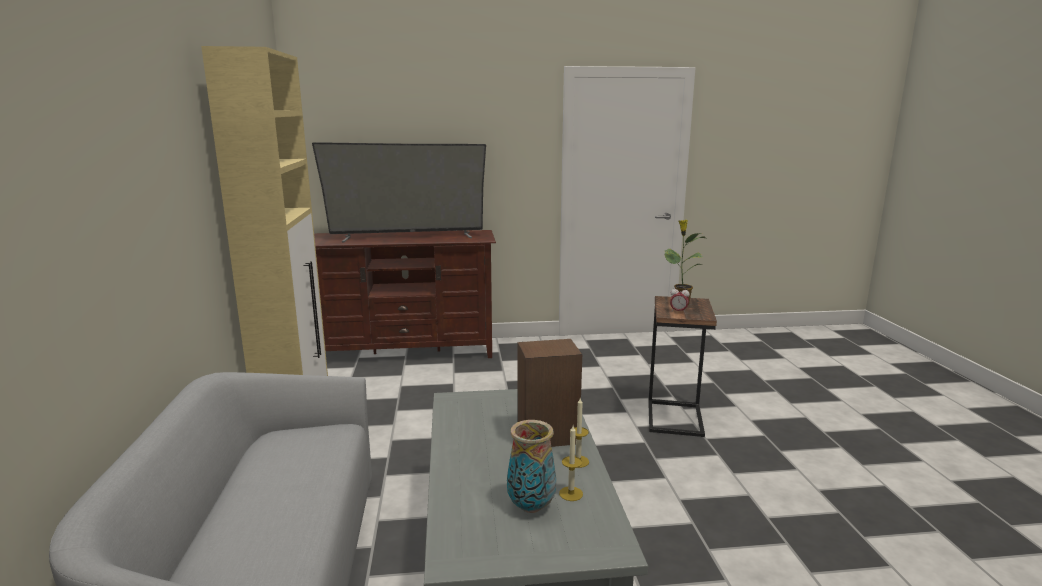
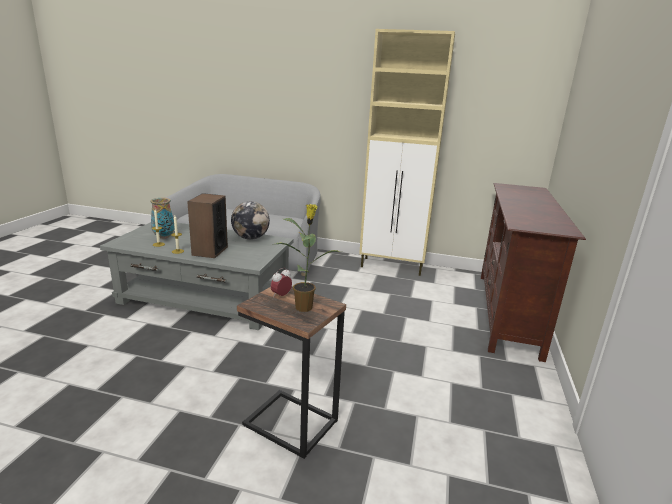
camera: 110 degrees right, 5 degrees up
(407, 237) = (528, 205): television -> none
(461, 422) = (250, 238): none -> globe

